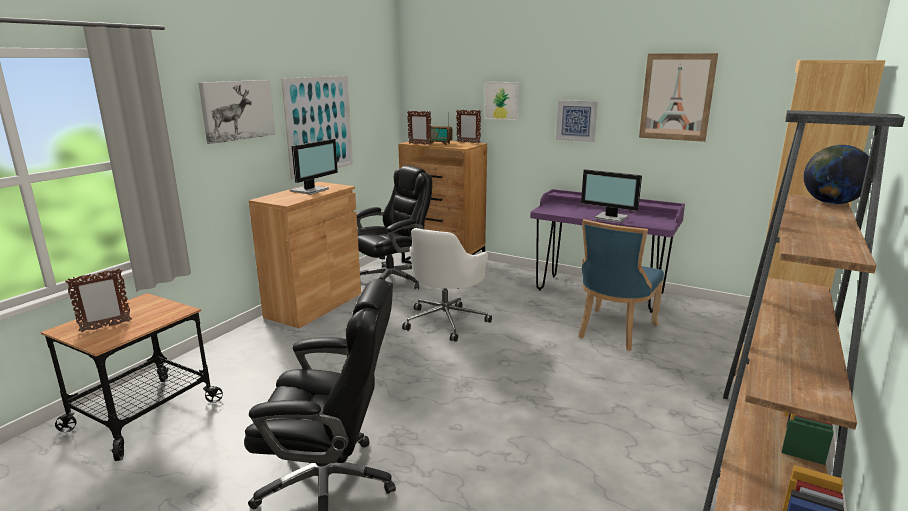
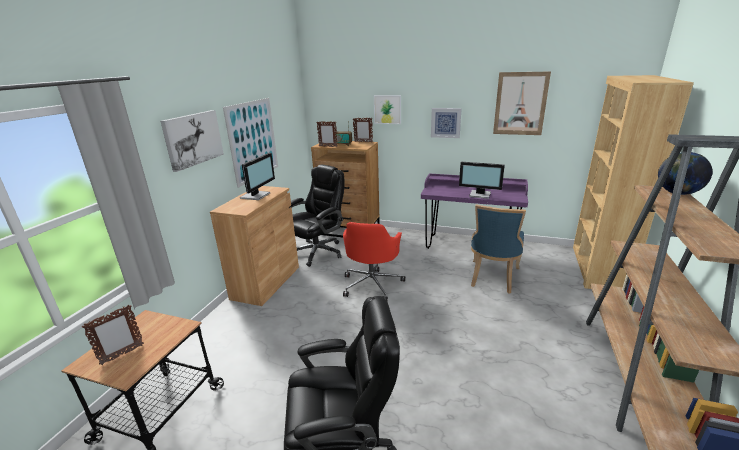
camera: 10 degrees left, 5 degrees up
(446, 321) = (372, 284): white office chair -> red office chair

